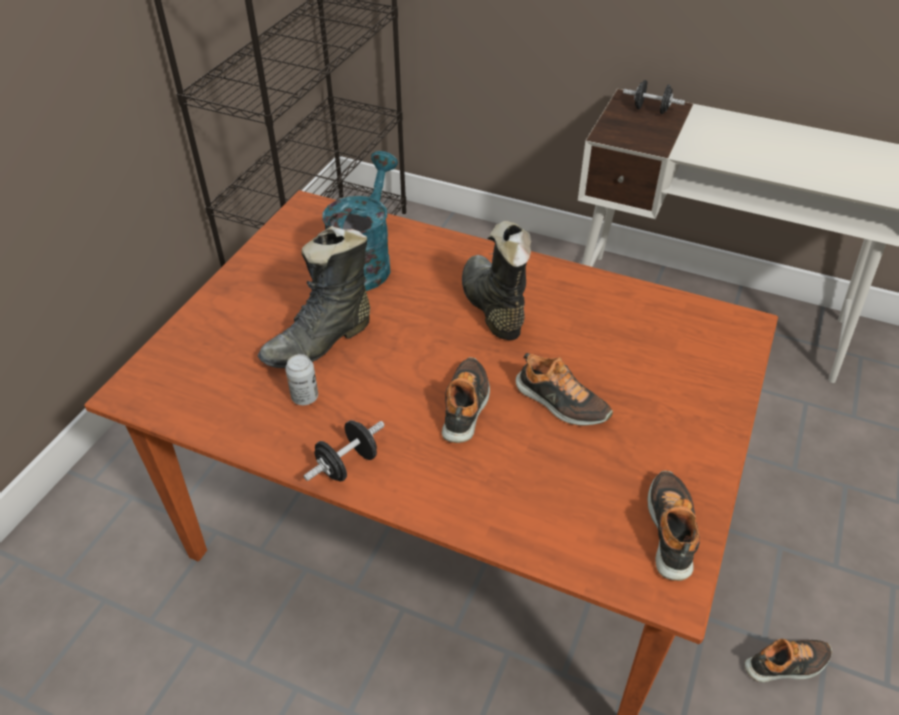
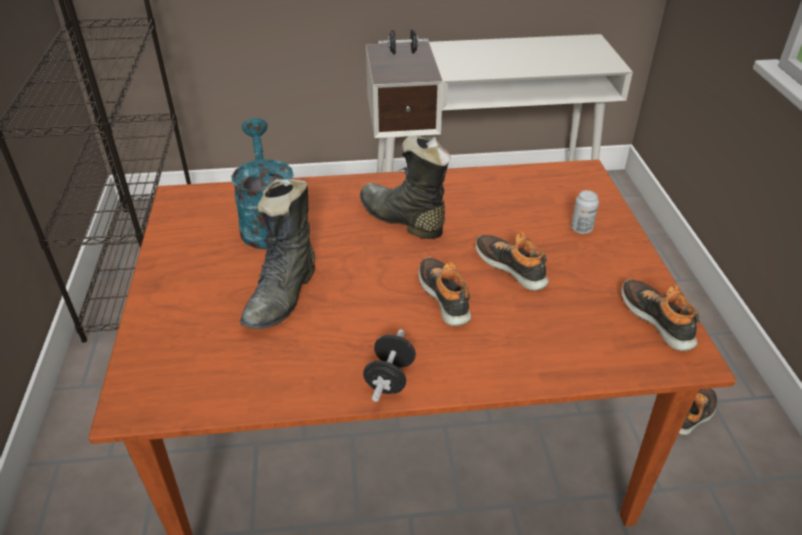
camera: 30 degrees left, 5 degrees down
(305, 397) = (307, 343): can -> can (581, 229)
(560, 403) = (511, 267): shoe -> shoe turned 135 degrees counterclockwise

